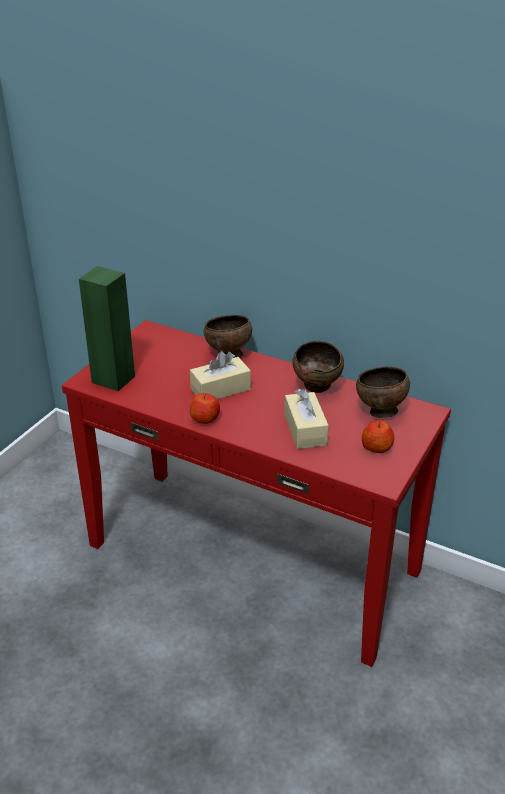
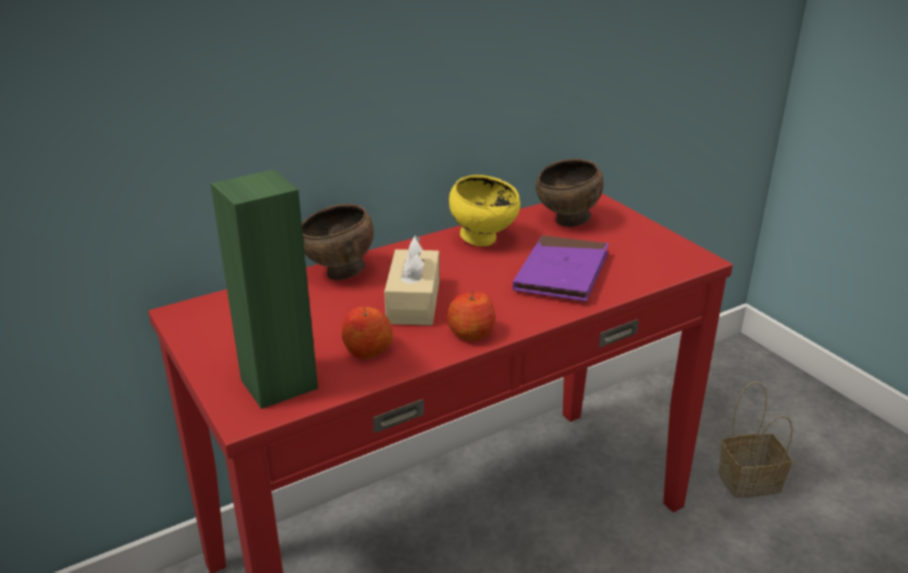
camera: 60 degrees left, 5 degrees down
(305, 430) = (562, 273): beige tissue box -> purple book
(317, 388) = (483, 240): brown bowl -> yellow bowl
(376, 447) = (632, 244): apple -> apple (367, 350)
(438, 701) = (750, 480): none -> basket

